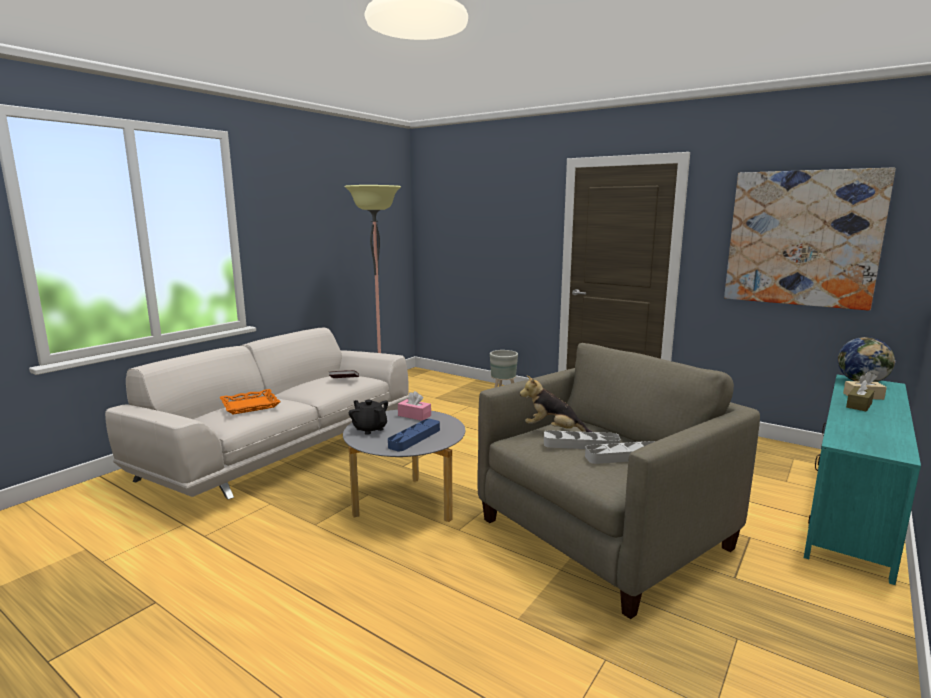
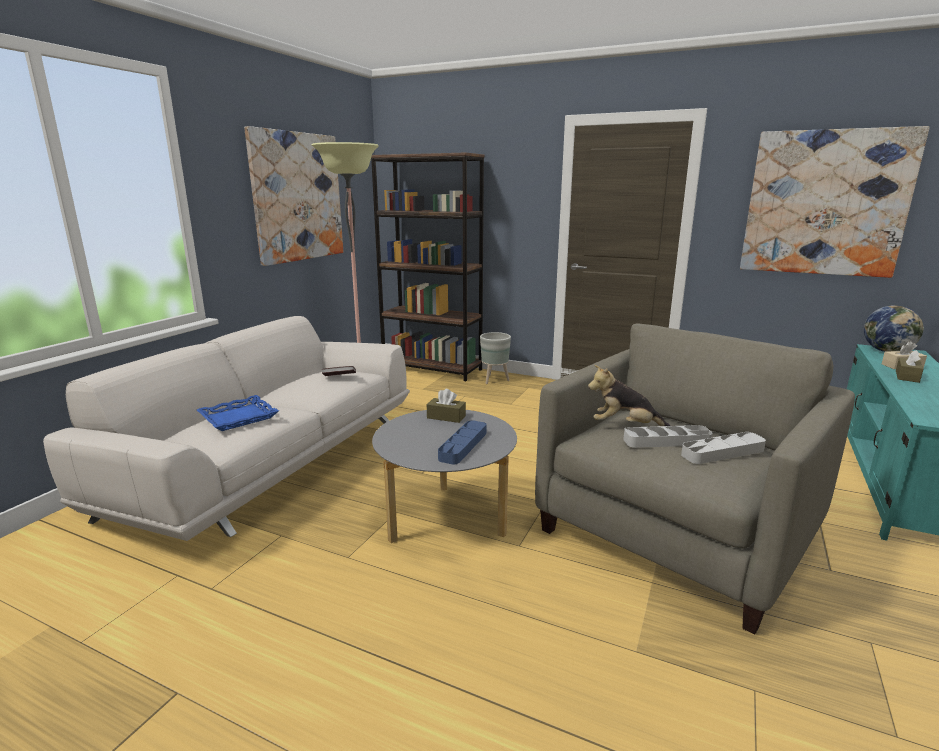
camera: 10 degrees left, 5 degrees up
(250, 405) = (238, 417): orange tray -> blue tray
(335, 228) = (297, 197): none -> picture
(369, 429) = (403, 437): black teapot -> none
(414, 415) = (446, 417): pink tissue box -> brown tissue box
(451, 381) = (432, 369): none -> brown bookcase

